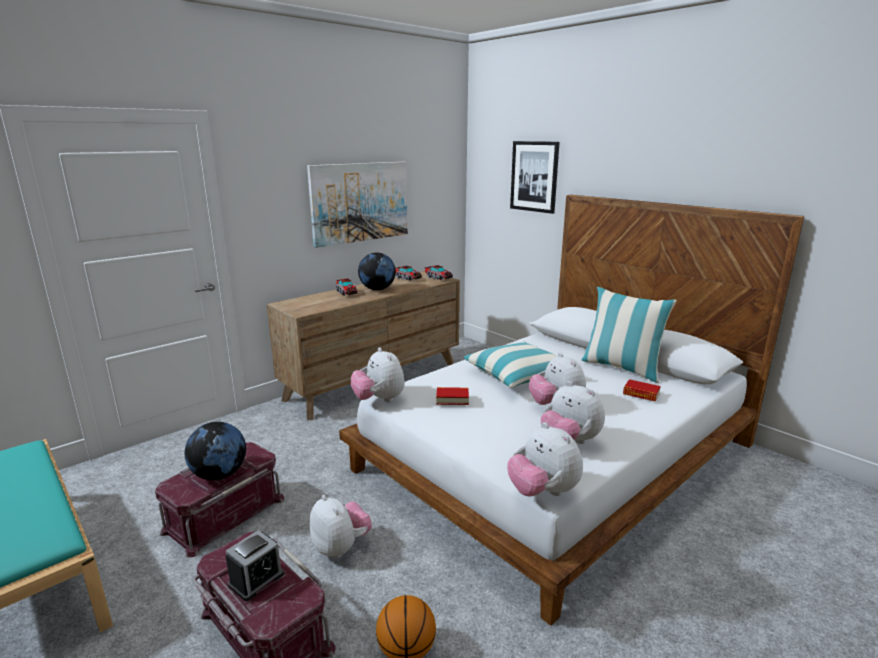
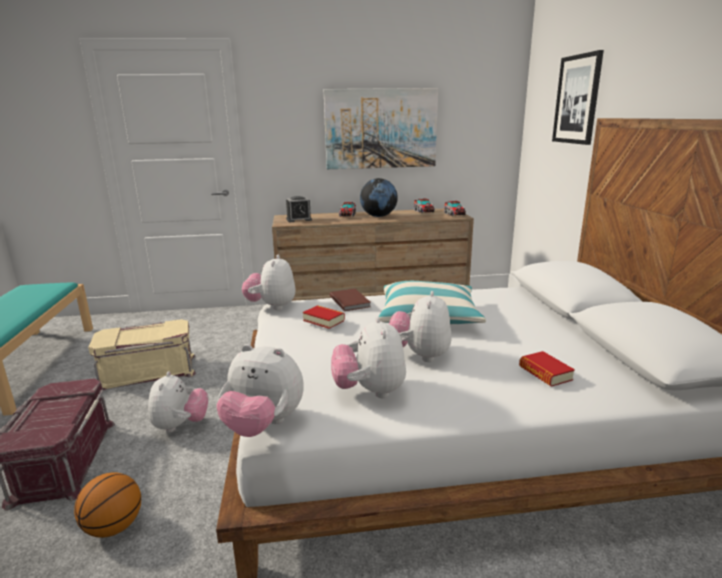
camera: 35 degrees right, 0 degrees up
(219, 475) = (139, 336): globe -> none
(224, 514) = (148, 371): red storage box -> beige storage box
(256, 579) = (50, 411): alarm clock -> alarm clock (299, 219)
(444, 377) = (350, 301): none -> brown book
(543, 492) = (263, 425): plush toy -> plush toy turned 75 degrees counterclockwise
(621, 368) = (570, 341): pillow -> none

